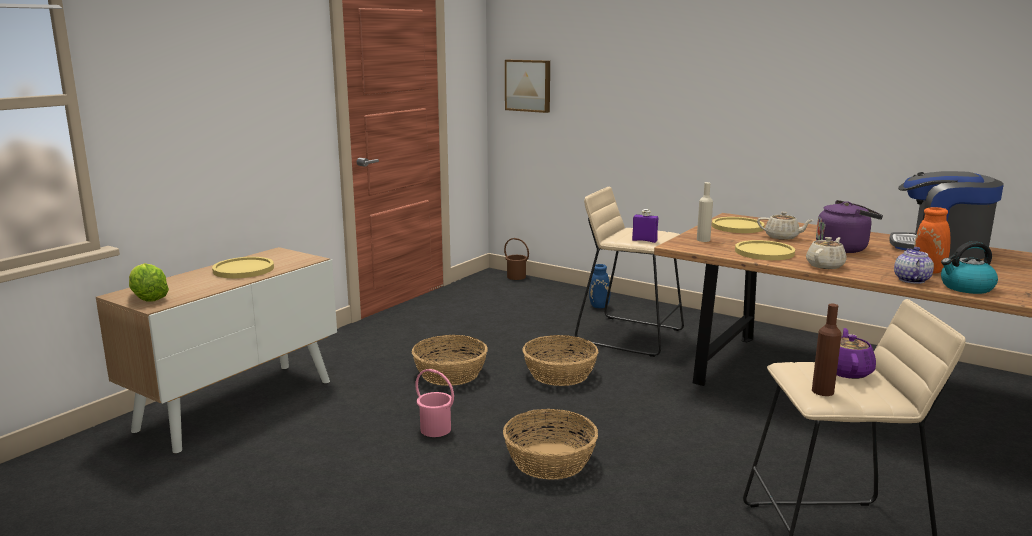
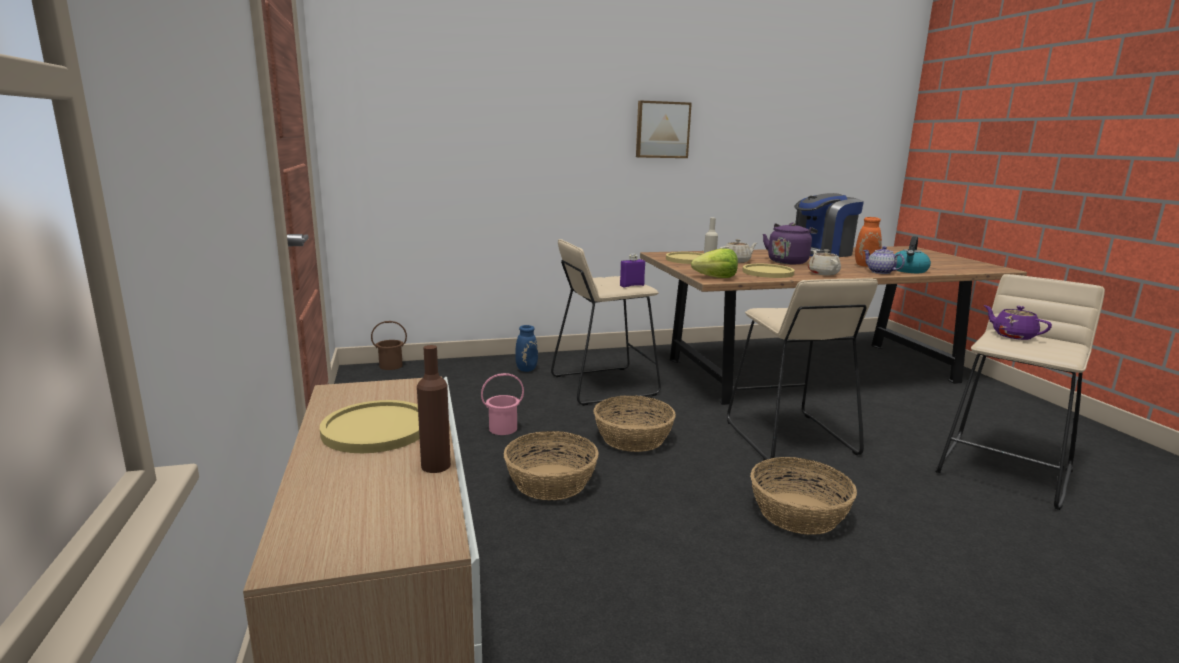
camera: 50 degrees left, 0 degrees up
(148, 298) = (374, 535): lettuce -> lettuce (716, 277)
(435, 429) = (668, 541): pink bucket -> pink bucket (502, 428)
(528, 85) = (384, 138): picture -> picture (662, 130)
(682, 425) = (788, 438): none -> beige stool
(822, 391) = (1052, 351): brown bottle -> brown bottle (436, 465)

